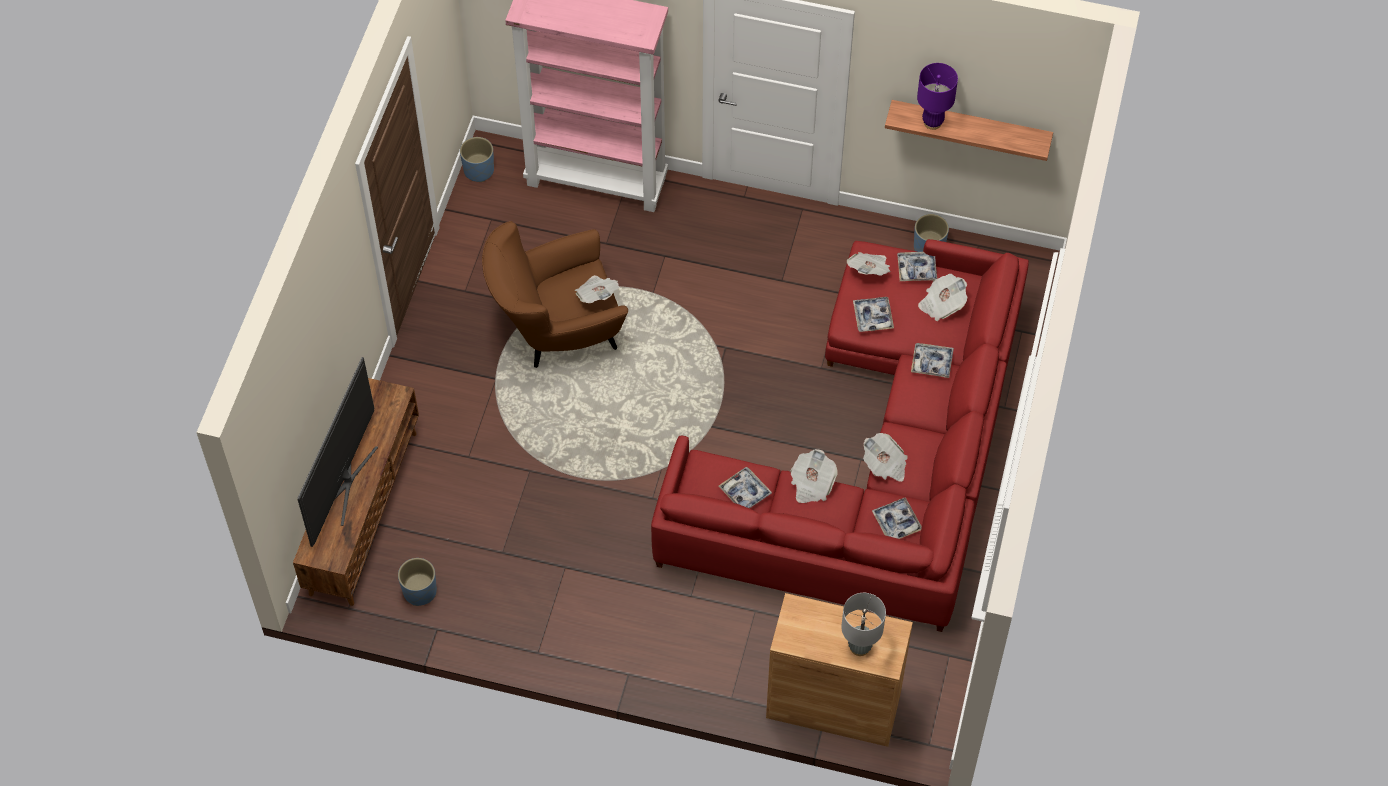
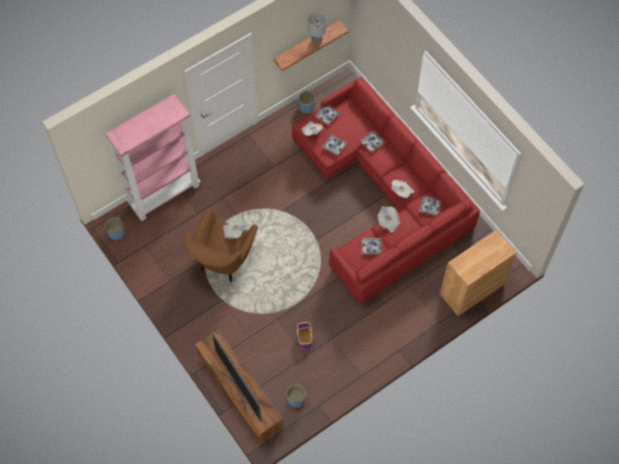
camera: 50 degrees left, 5 degrees up
(531, 529) = (304, 337): none -> basket
(859, 647) = (491, 255): grey table lamp -> grey table lamp (316, 41)
(932, 122) = (297, 53): purple table lamp -> none
(941, 304) = (350, 119): newspaper -> none

